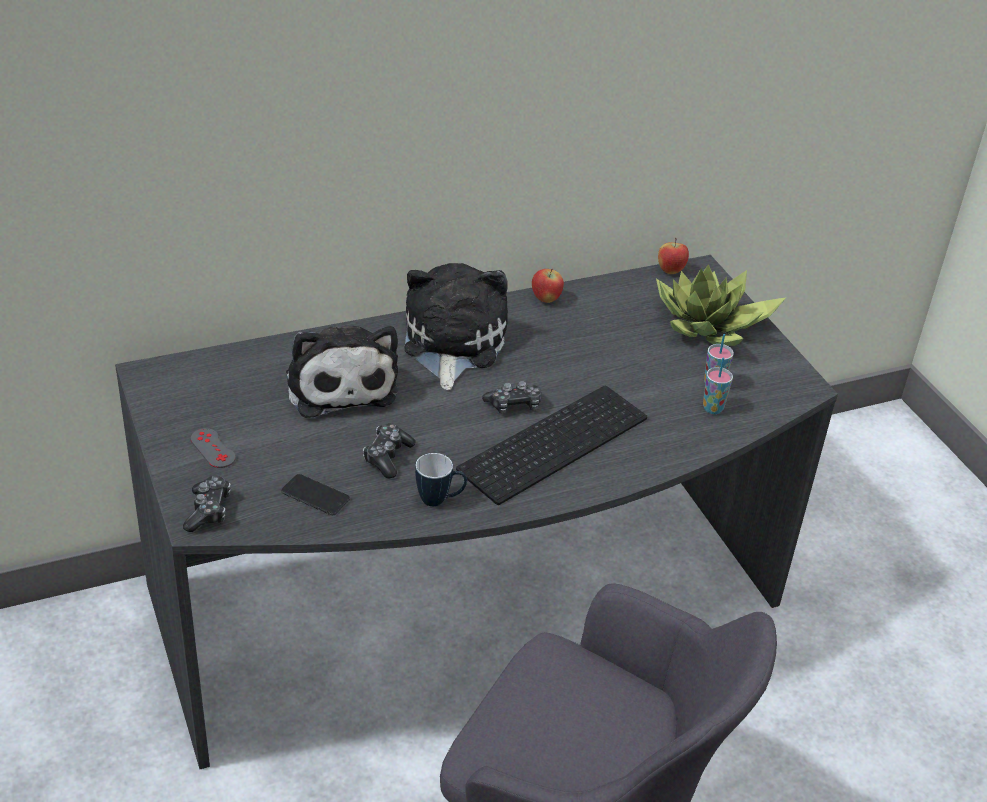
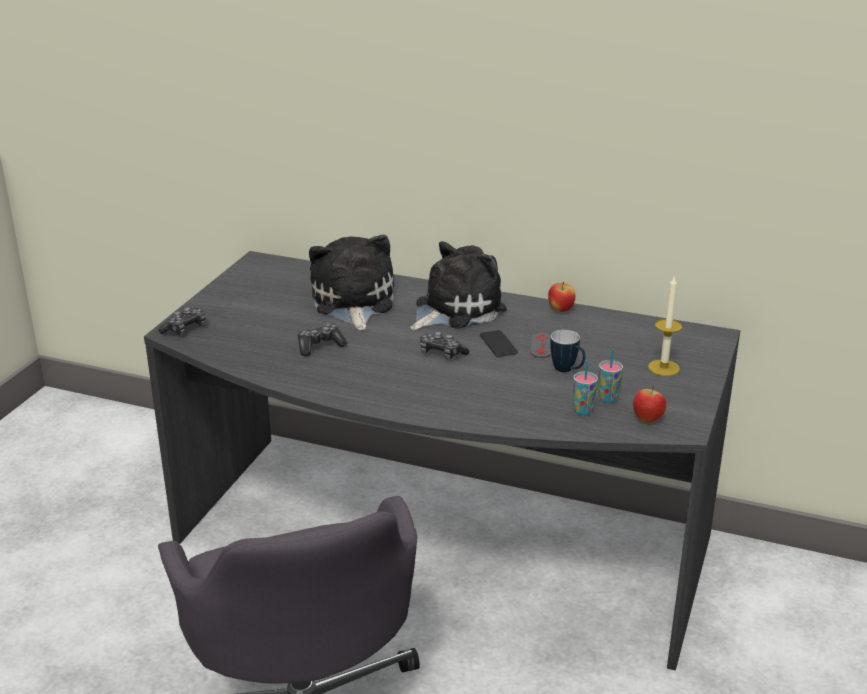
camera: 45 degrees right, 10 degrees down
(213, 448) = (234, 304): grey game controller -> grey game controller (541, 345)
(315, 496) = (249, 346): phone -> phone (498, 344)
(340, 383) = (352, 302): plush toy -> plush toy turned 150 degrees clockwise
(440, 500) = (314, 378): mug -> mug (567, 370)
(552, 441) = (435, 380): keyboard -> none
(670, 271) = (687, 327): apple -> apple (647, 420)
(710, 327) = (663, 368): potted plant -> candle

